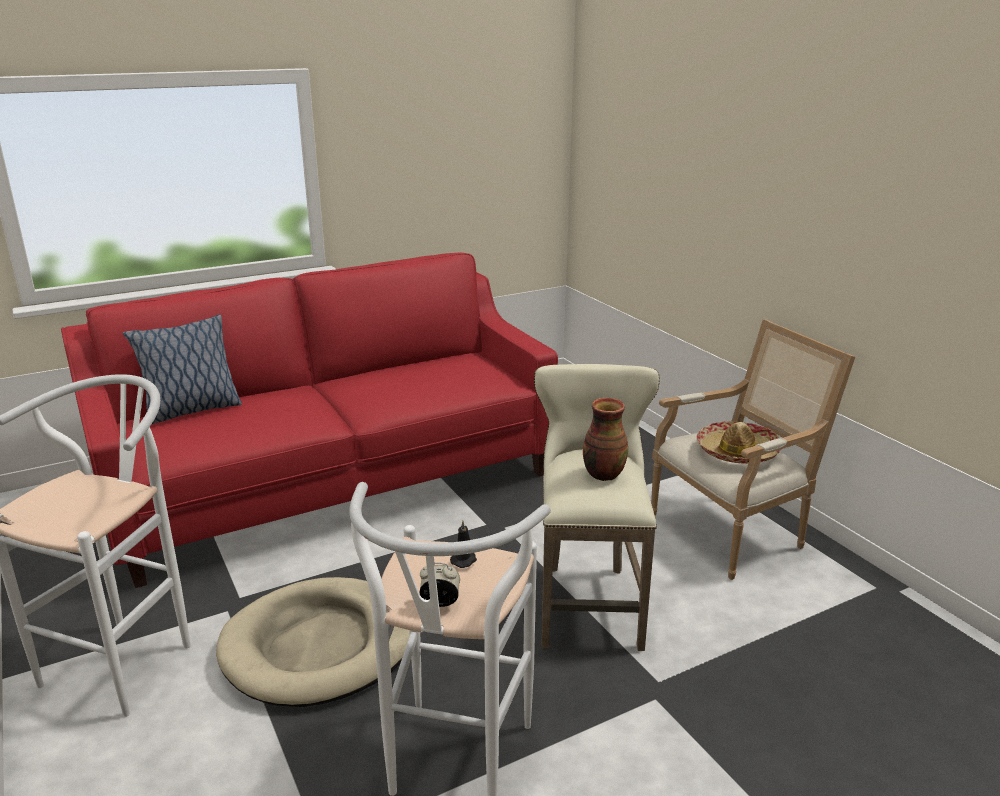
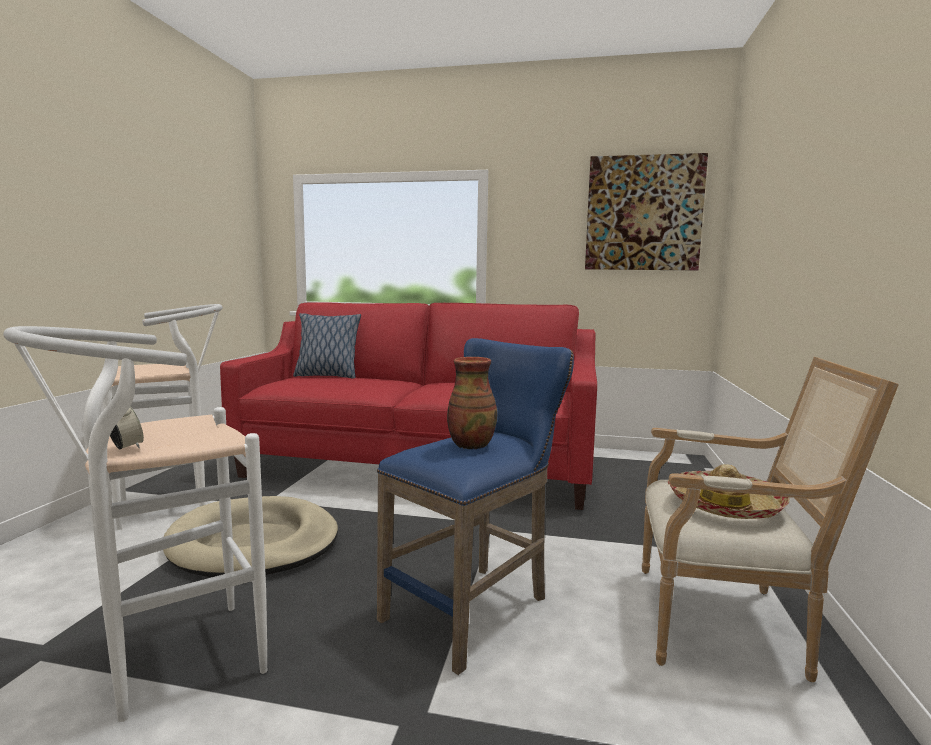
camera: 40 degrees right, 15 degrees down
(464, 560) = (208, 437): black candle -> none
(495, 121) = (643, 213): none -> picture
(589, 600) = (475, 607): beige stool -> blue stool

